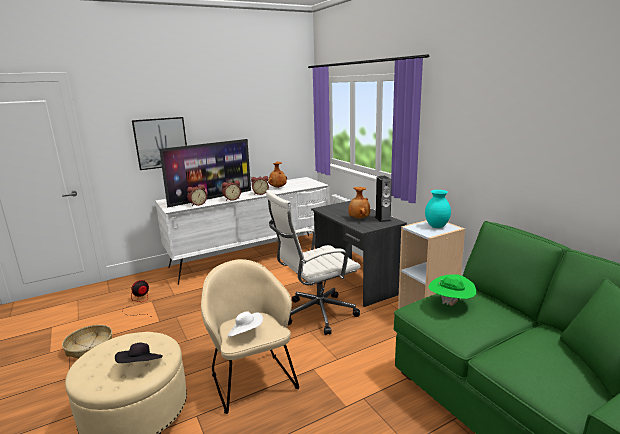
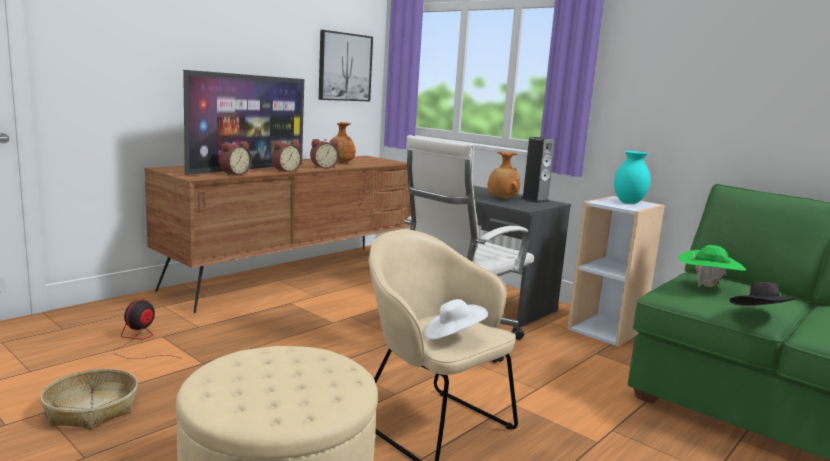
camera: 20 degrees left, 5 degrees down
(141, 366) = (322, 386): black hat -> black hat (760, 315)
(161, 143) = (164, 68): picture -> picture (344, 67)
(252, 257) = (295, 274): white tv stand -> brown tv stand

